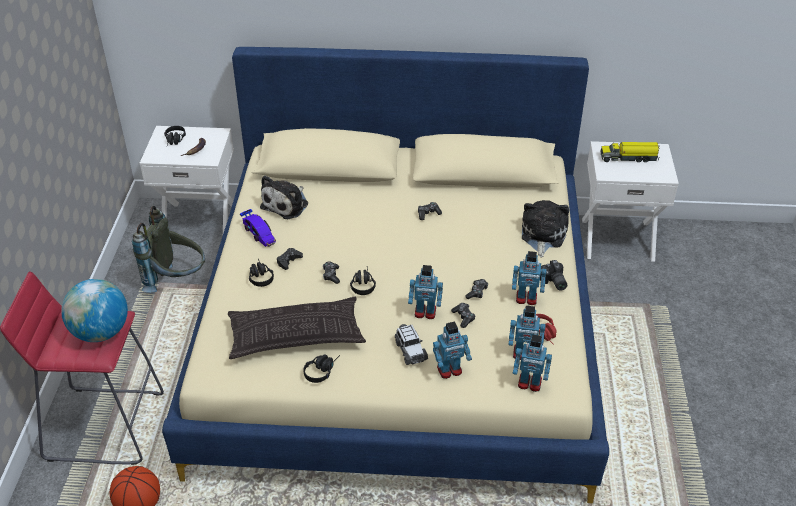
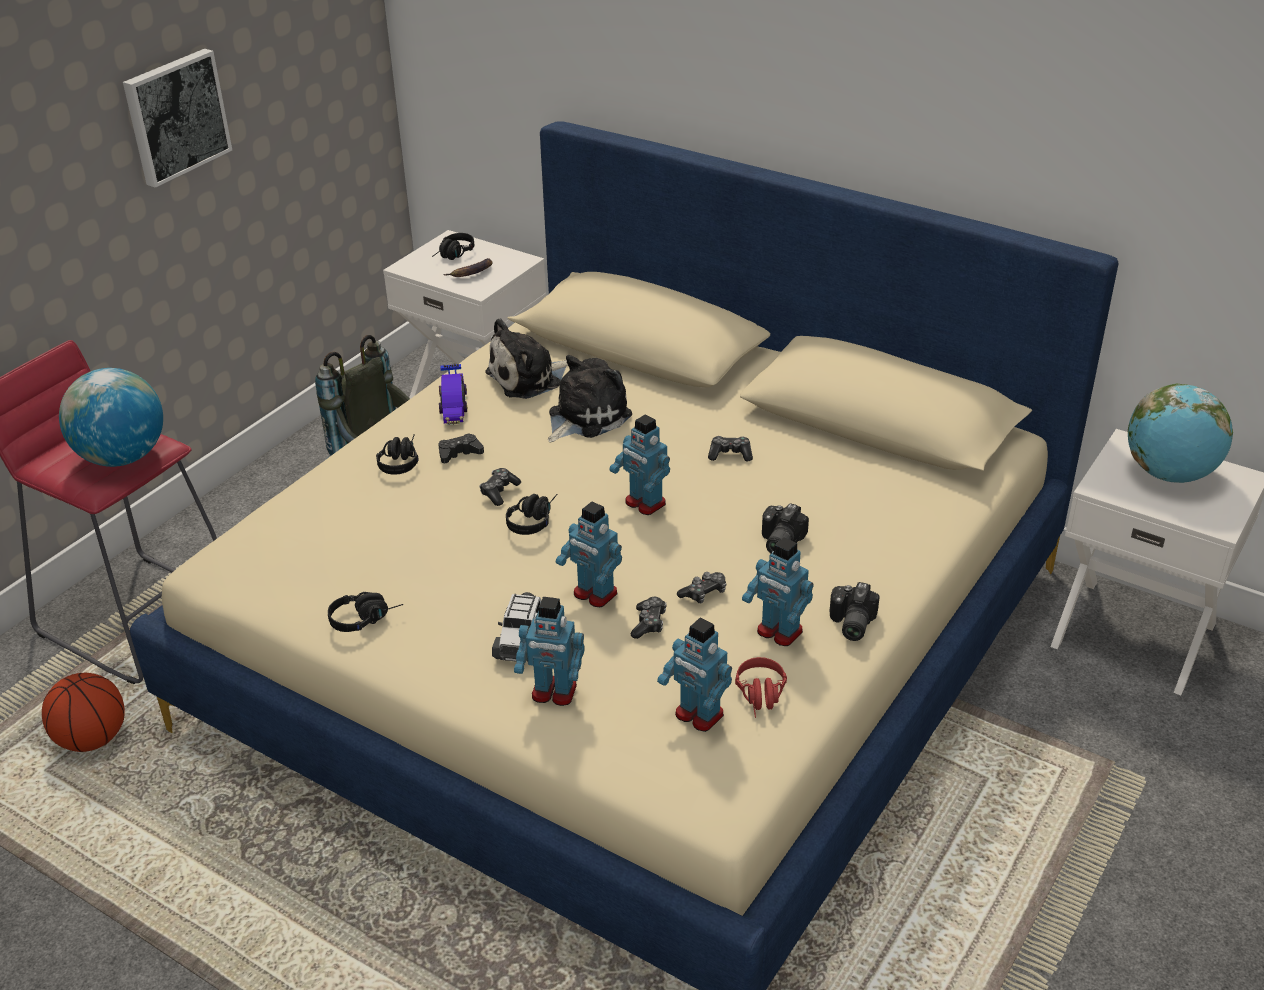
camera: 30 degrees right, 5 degrees down
(31, 108) = (175, 116): none -> picture
(296, 335) = (374, 555): pillow -> none
(489, 252) = (778, 541): none -> camera
(529, 383) = (666, 764): toy robot -> toy robot (644, 503)
(542, 235) = (896, 546): plush toy -> plush toy (585, 417)
(629, 158) = (1169, 474): toy truck -> globe

